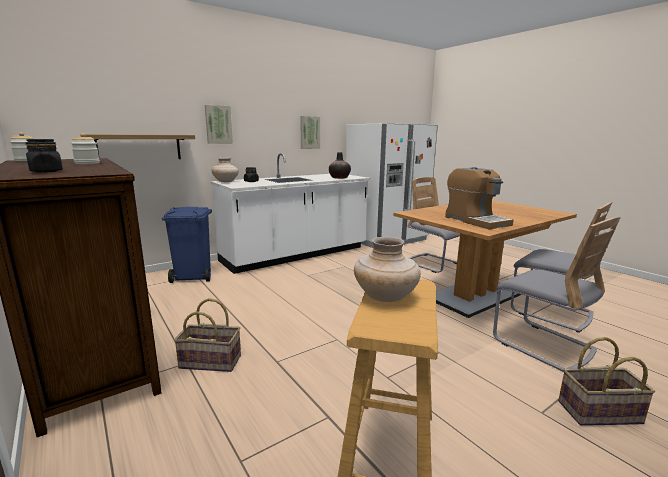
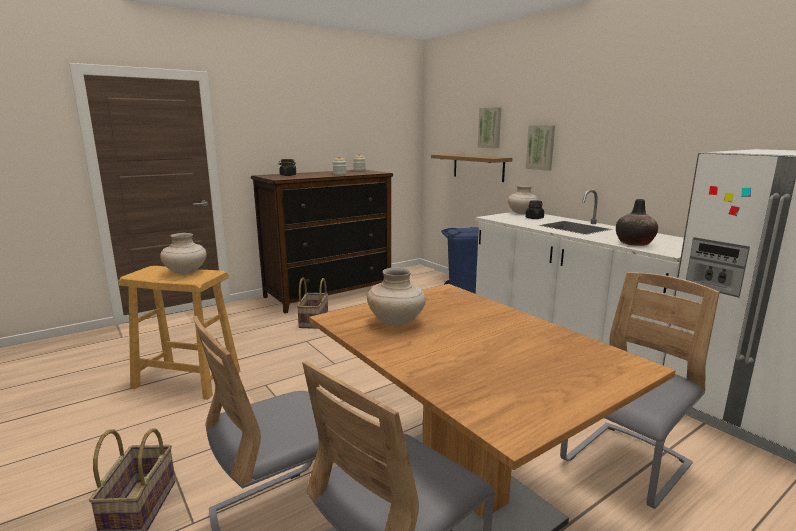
camera: 90 degrees right, 0 degrees up
(309, 132) = (668, 162): picture -> picture (490, 127)
(476, 221) = (396, 321): coffee machine -> beige vase

